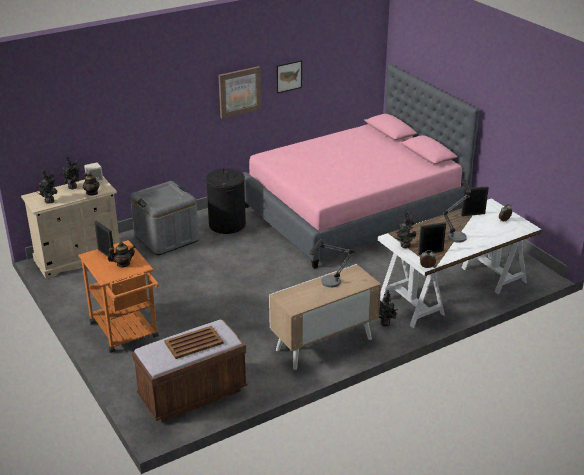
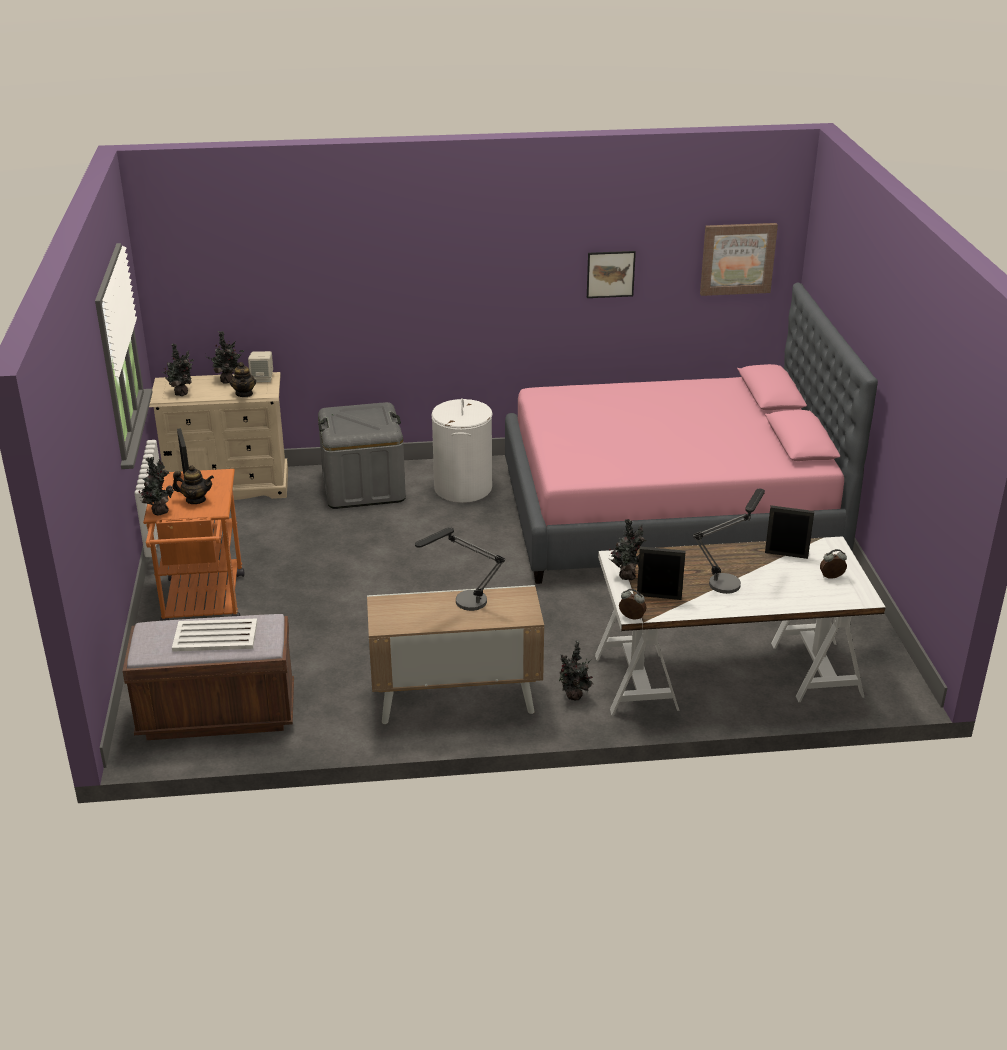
camera: 25 degrees right, 0 degrees up
(106, 276) = (159, 511): none -> potted plant
(194, 343) = (216, 636): brown tray -> white tray
(227, 224) = (463, 488): black laundry basket -> white laundry basket
(239, 91) = (519, 284): picture -> picture (737, 258)

